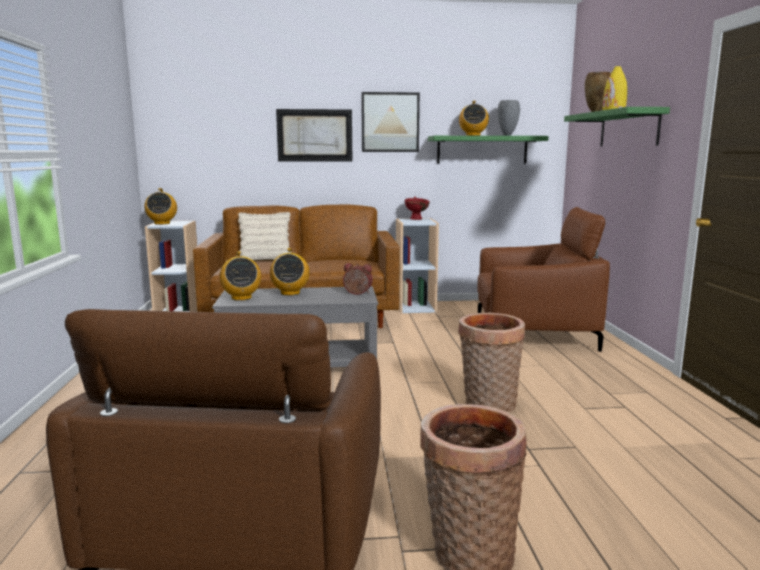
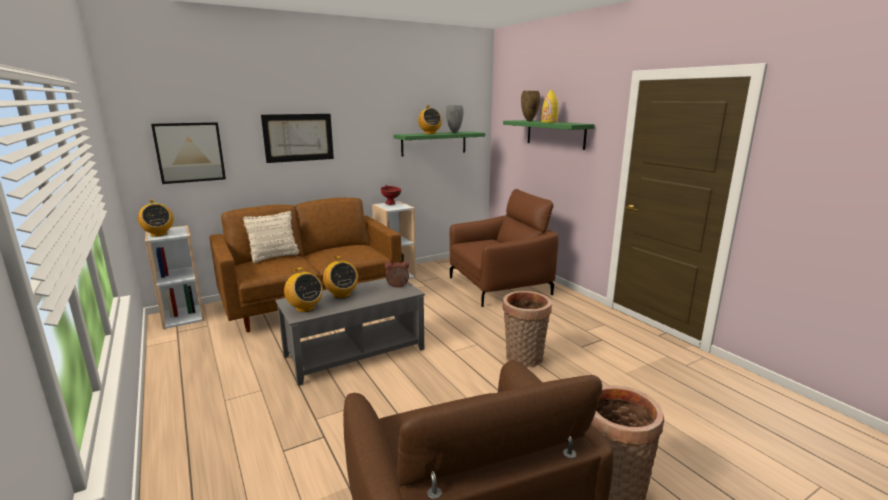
camera: 25 degrees left, 5 degrees up
(390, 122) = (363, 123): picture -> picture (190, 152)

